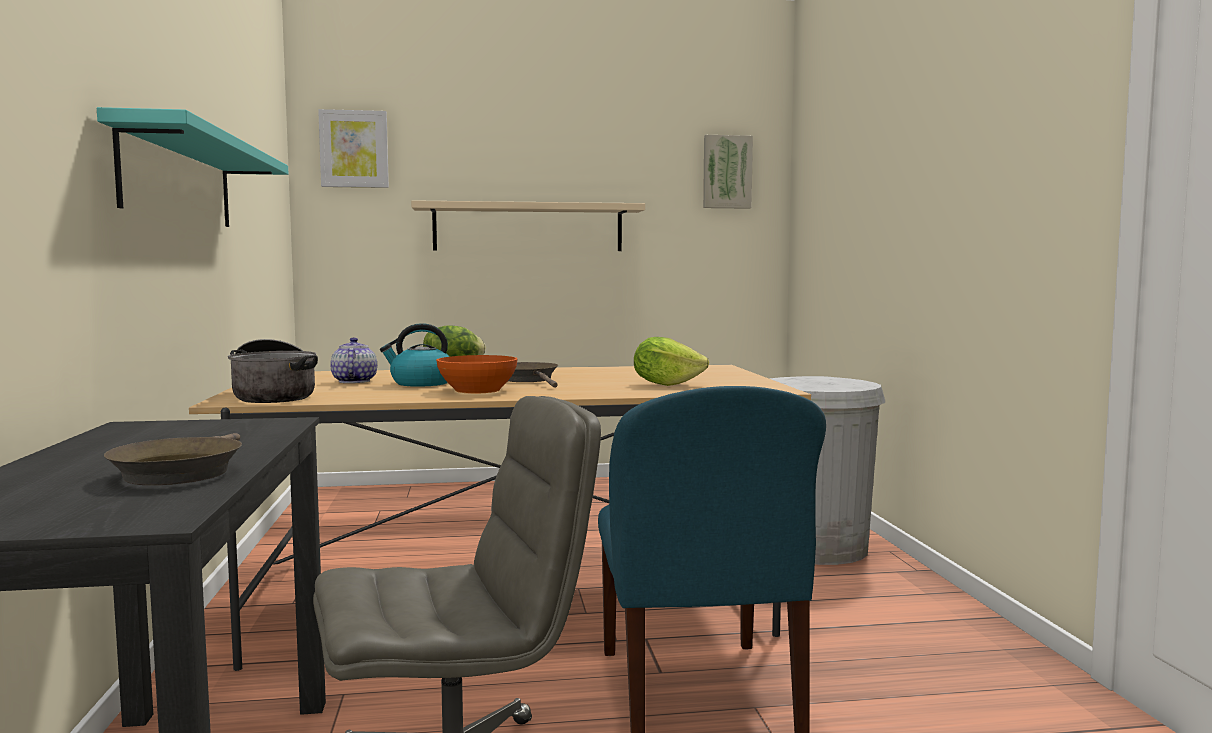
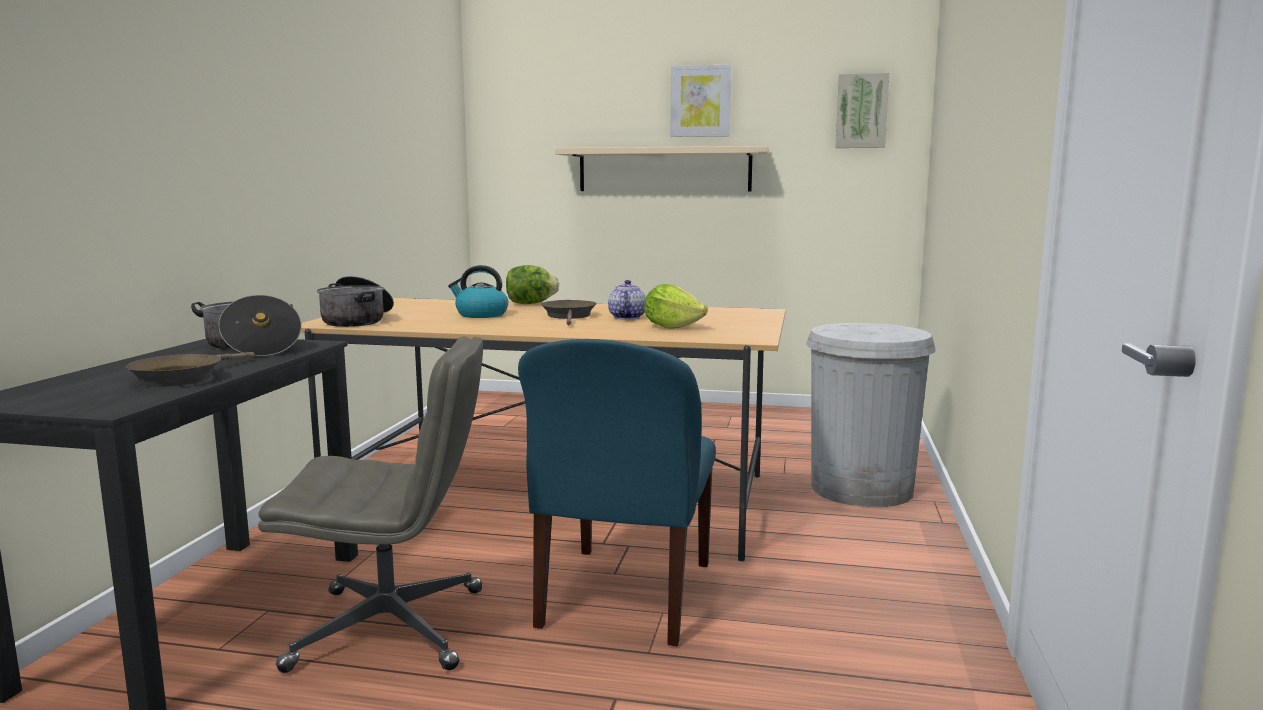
camera: 20 degrees right, 5 degrees up
(179, 180) = (308, 149): turquoise shelf -> none
(199, 431) = (251, 347): none -> cooking pot
(353, 381) = (436, 310): teapot -> teapot (626, 317)
(354, 149) = (516, 102): picture -> picture (700, 101)
(478, 390) = (508, 324): orange bowl -> none

